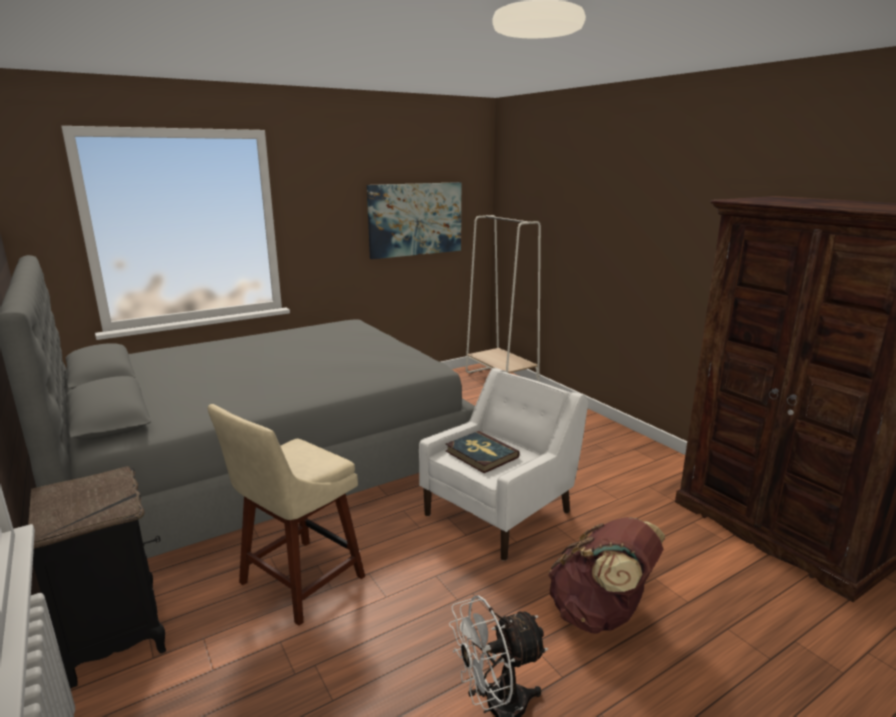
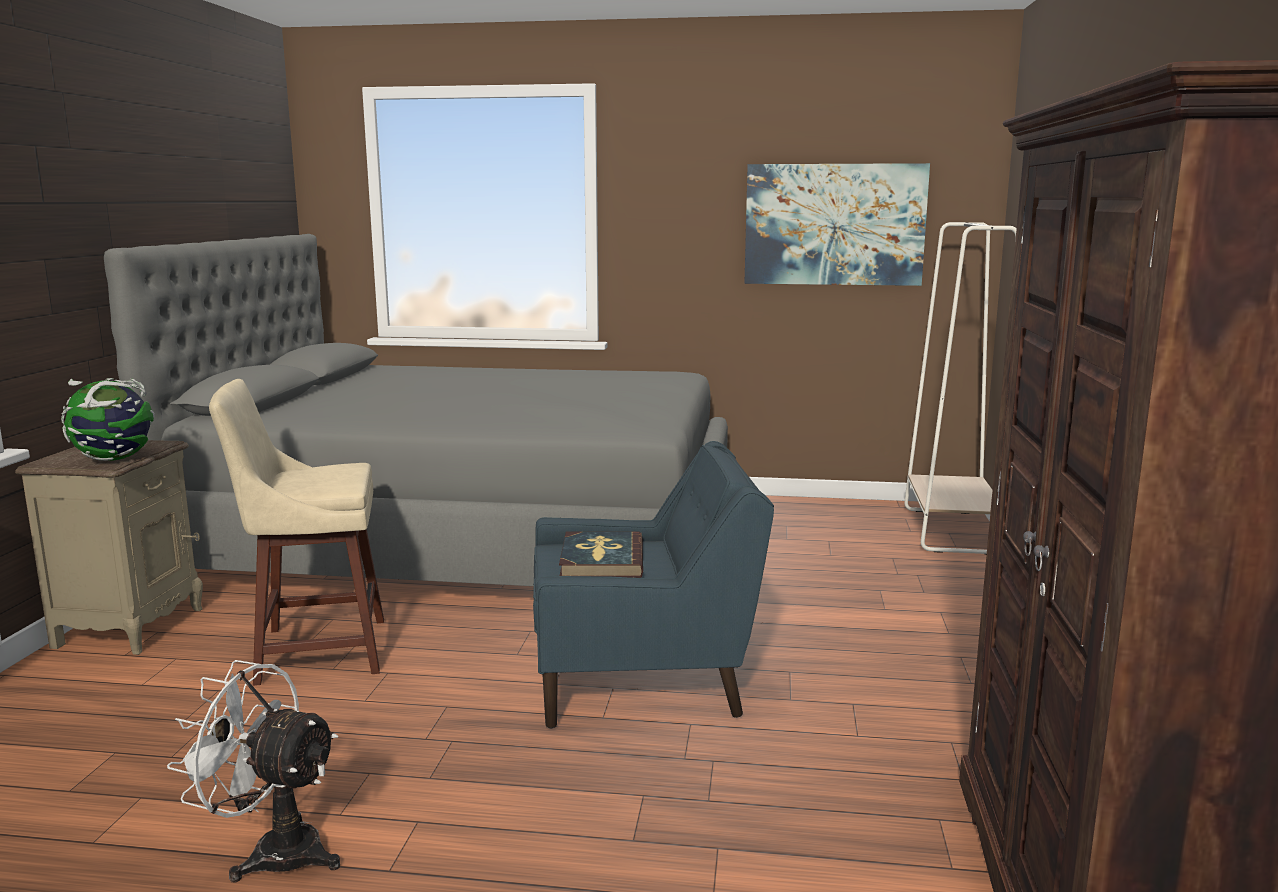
camera: 40 degrees right, 5 degrees down
(112, 502) = (115, 459): none -> globe
(117, 635) = (132, 627): black nightstand -> beige nightstand
(500, 512) = (643, 679): white armchair -> blue armchair
(600, 614) = (557, 841): brown backpack -> none

